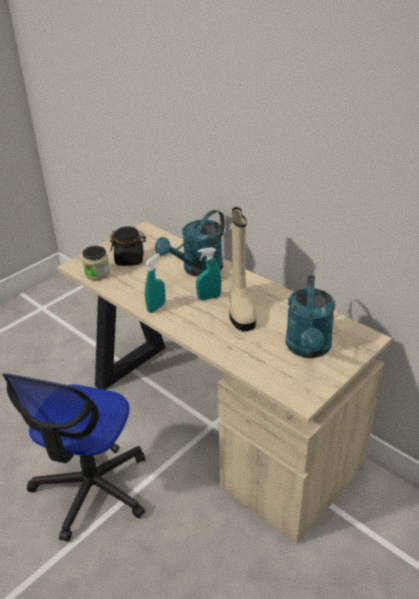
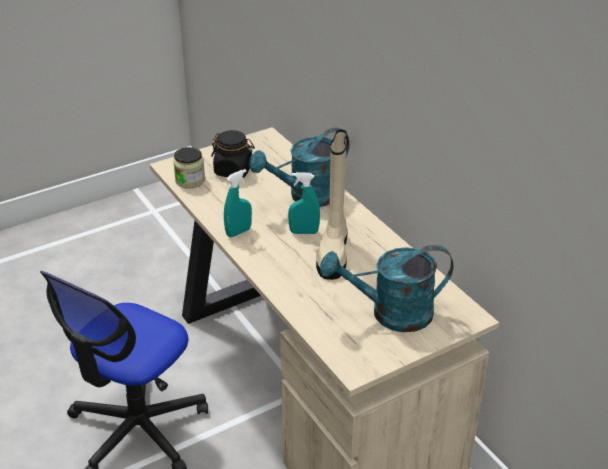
camera: 15 degrees right, 0 degrees up
(308, 349) = (390, 314): turquoise watering can -> turquoise watering can turned 60 degrees clockwise

